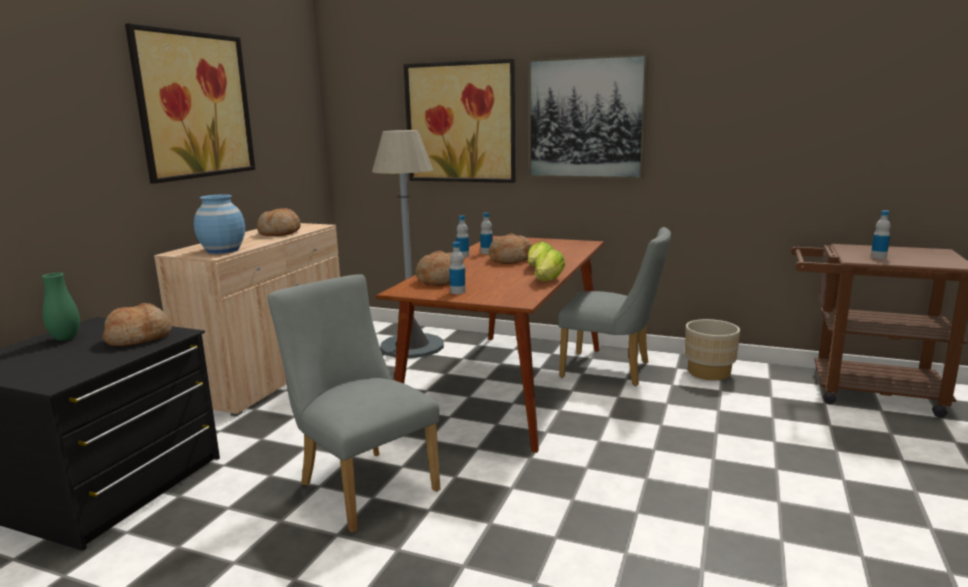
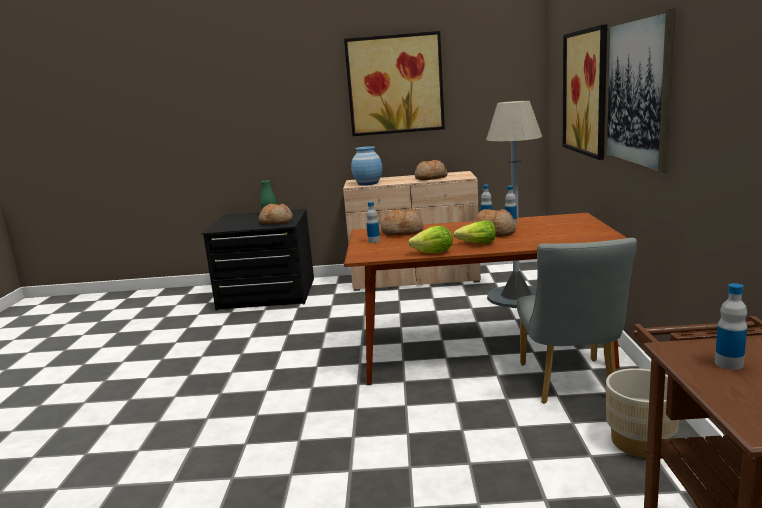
camera: 70 degrees right, 0 degrees up
(362, 484) = (294, 344): grey chair -> none

